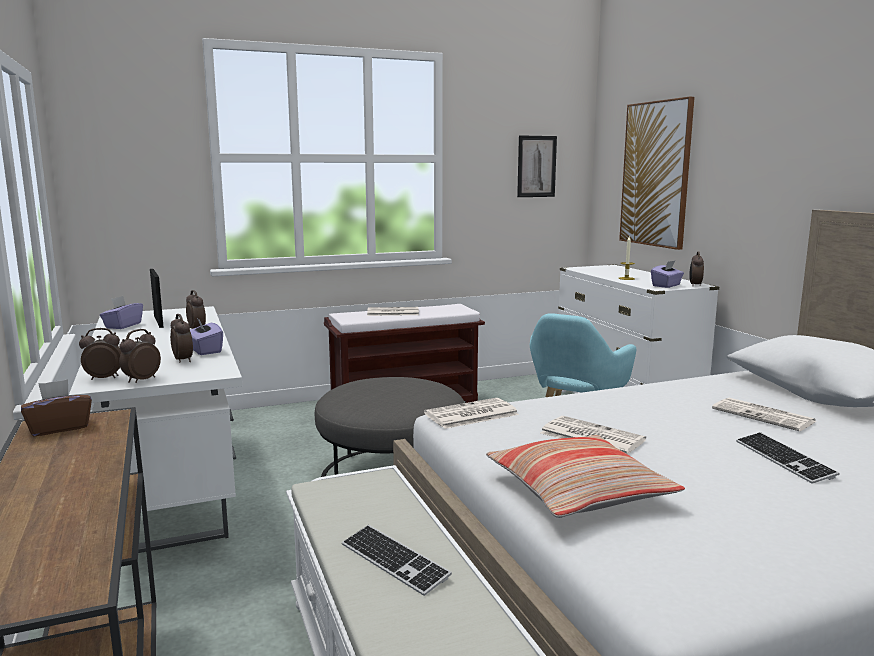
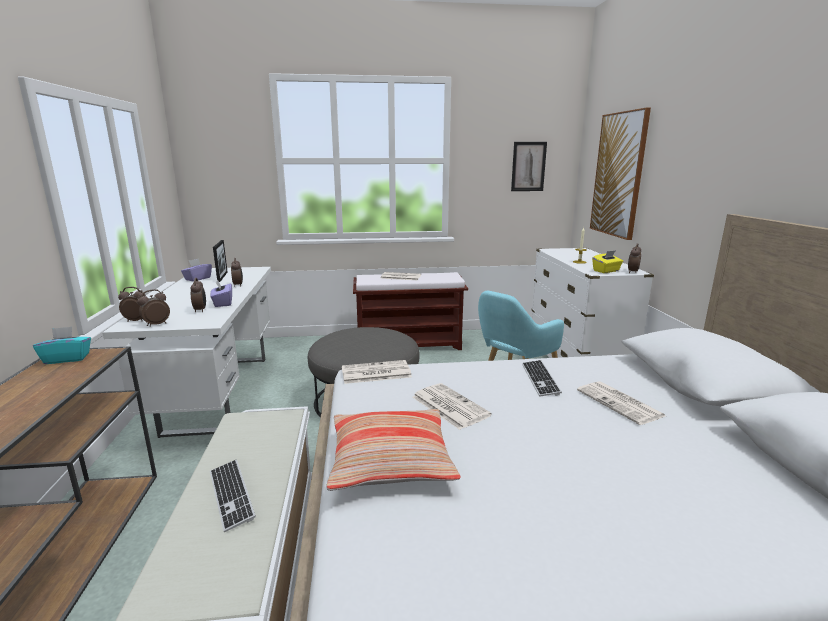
camera: 15 degrees right, 5 degrees up
(59, 428) = (67, 358): brown tissue box -> turquoise tissue box
(666, 285) = (606, 271): purple tissue box -> yellow tissue box
(783, 459) = (600, 454): keyboard -> keyboard (540, 379)

